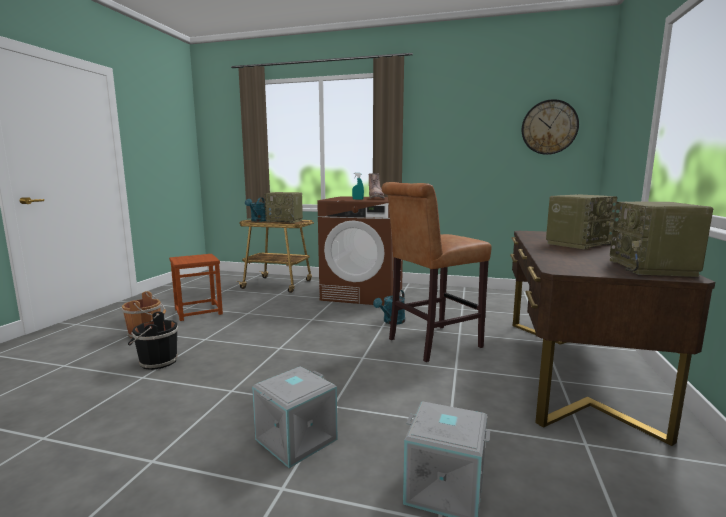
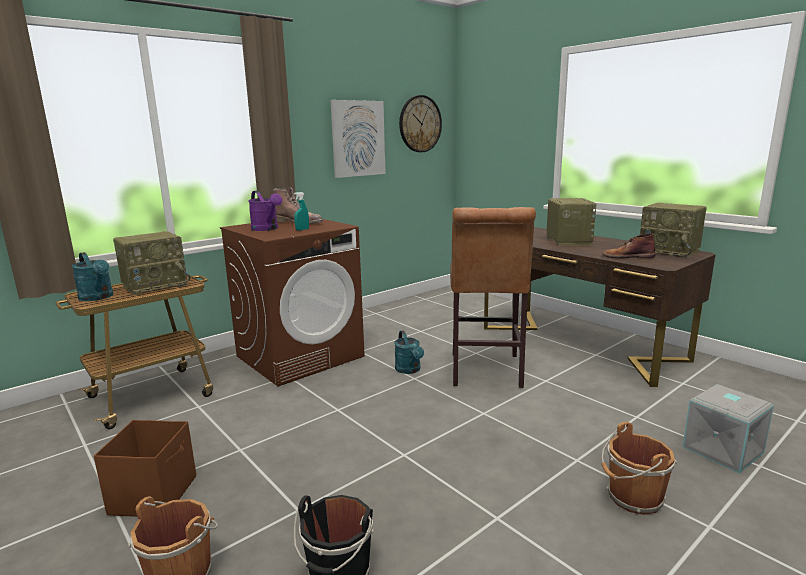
camera: 55 degrees left, 5 degrees up
(198, 311) = (155, 494): brown stool -> brown storage box
(296, 440) = (632, 498): grey storage box -> brown bucket
(348, 198) = (267, 229): none -> purple watering can
(472, 141) = (358, 138): none -> picture
(567, 259) = (627, 256): none -> brown boot

